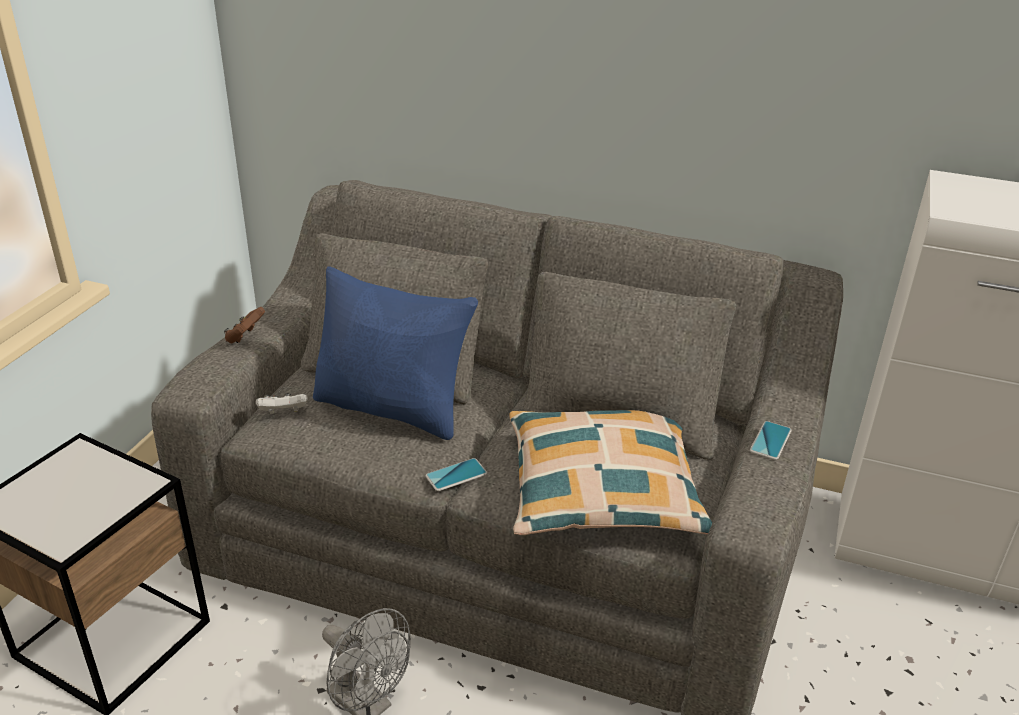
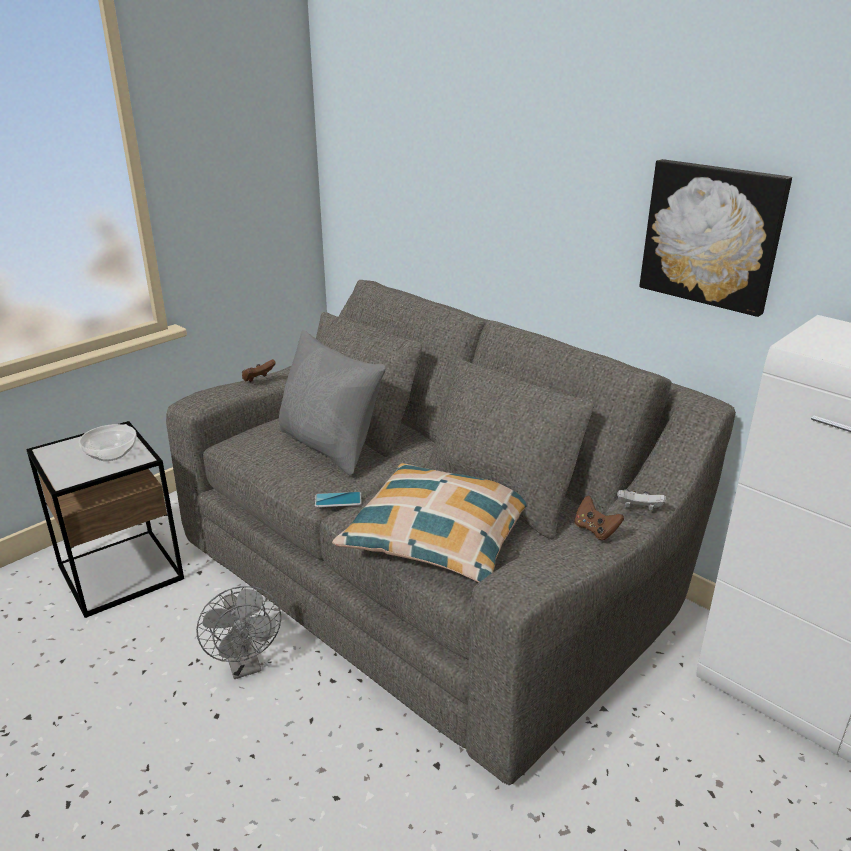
camera: 25 degrees right, 5 degrees down
(97, 486) = (111, 453): none -> bowl
(283, 413) = (254, 434): white game controller -> white game controller (638, 509)
(393, 408) = (329, 447): blue pillow -> grey pillow
(770, 441) = (595, 530): phone -> brown game controller
(807, 93) = (712, 235): none -> picture

